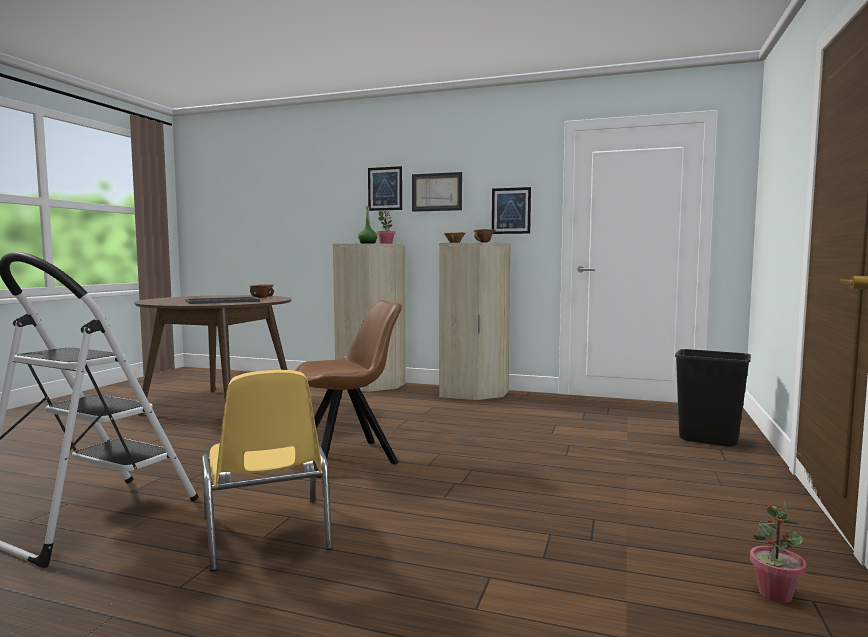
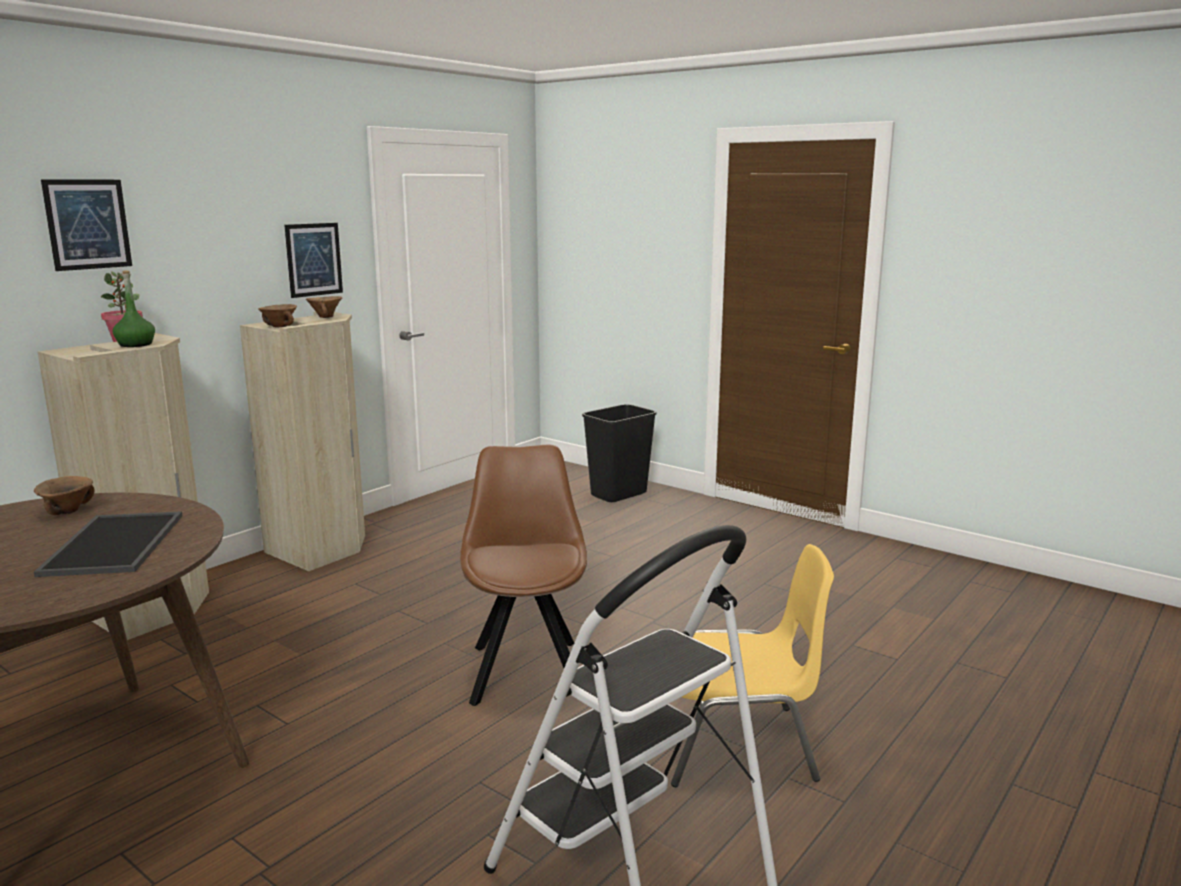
camera: 70 degrees left, 10 degrees up
(437, 192) = (195, 231): picture -> none
(774, 594) = (888, 564): potted plant -> none

